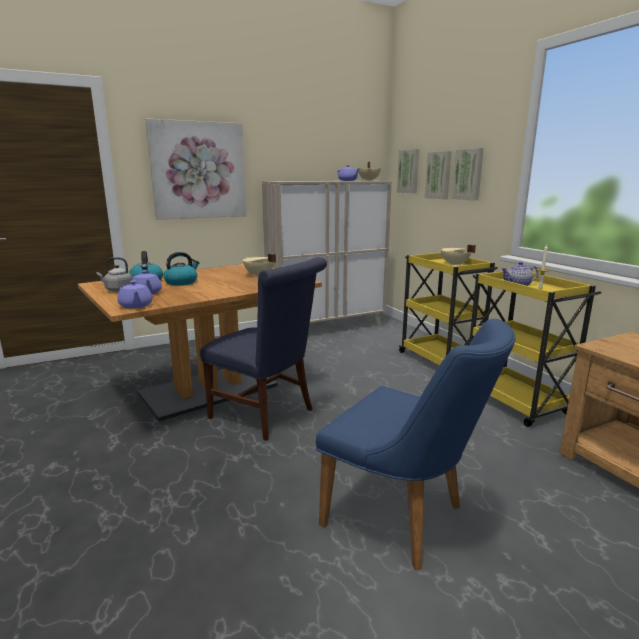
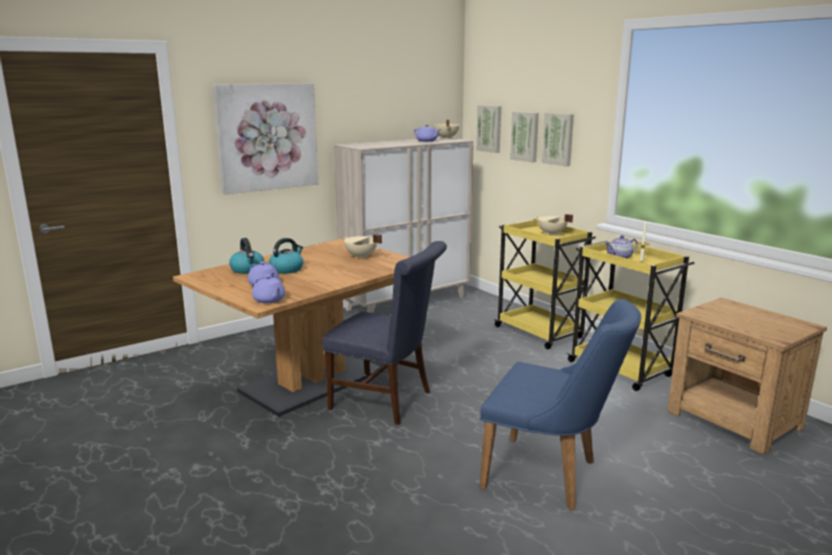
camera: 10 degrees left, 0 degrees up
(118, 290) = (228, 282): grey kettle -> none

